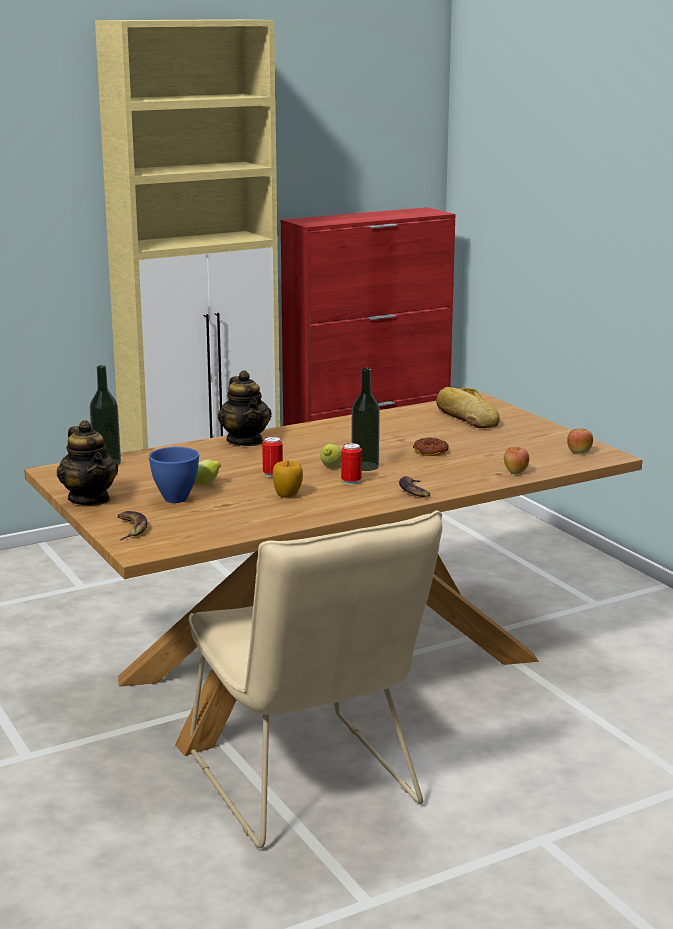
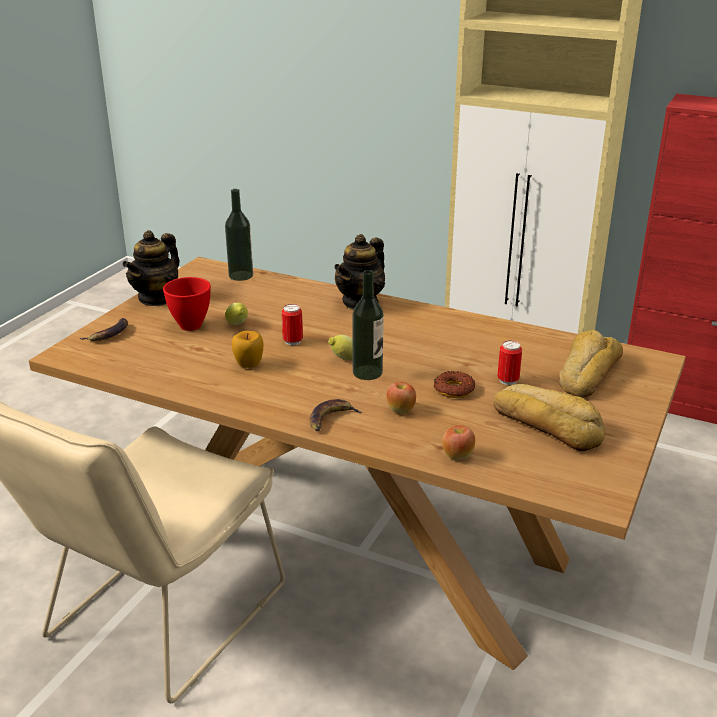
camera: 55 degrees right, 10 degrees up
(176, 499) = (189, 326): blue bowl -> red bowl
(351, 482) = (317, 380): can -> can (508, 380)
(513, 443) = (548, 424): none -> bread
(579, 452) = (580, 475): apple -> apple (400, 410)

